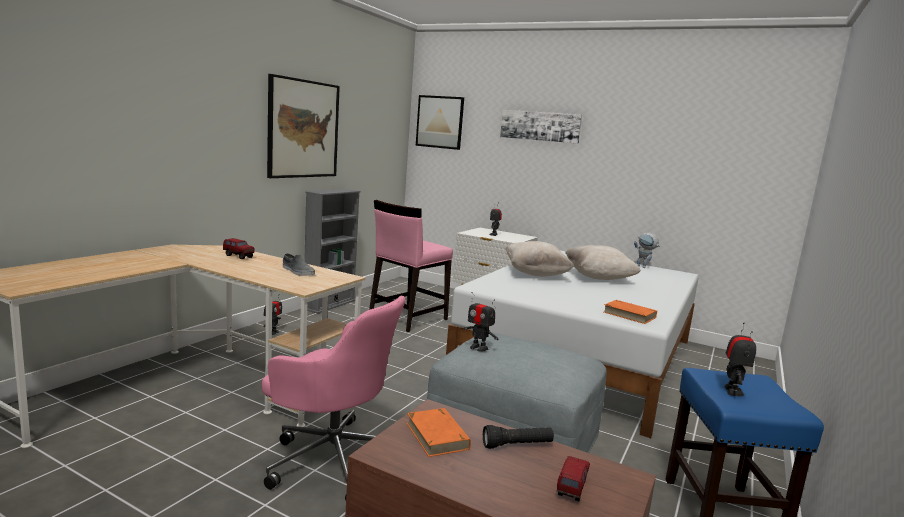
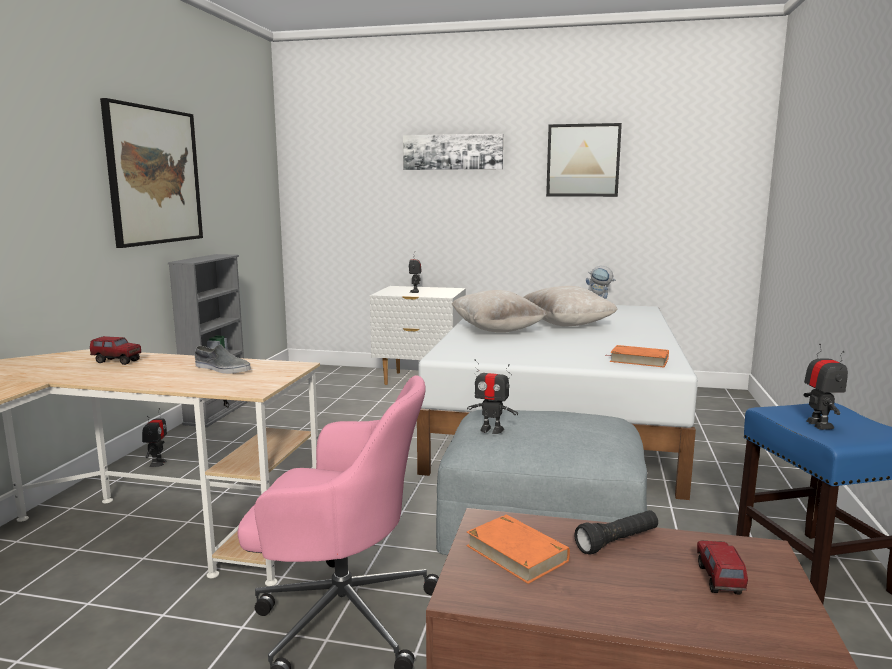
camera: 15 degrees left, 0 degrees up
(407, 318) = (328, 412): pink chair -> none
(439, 122) = (319, 157): picture -> picture (583, 160)

